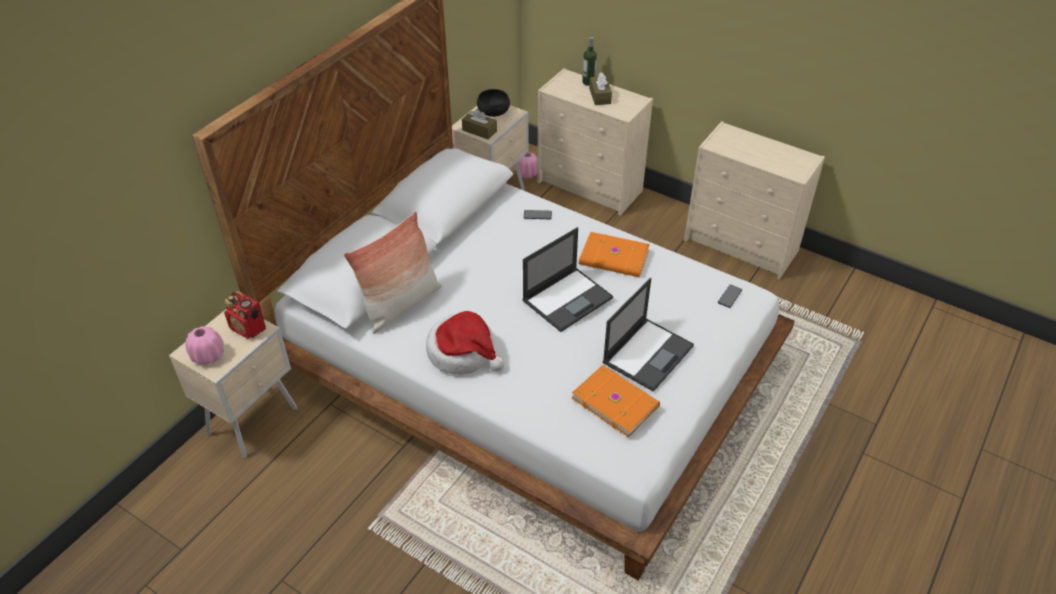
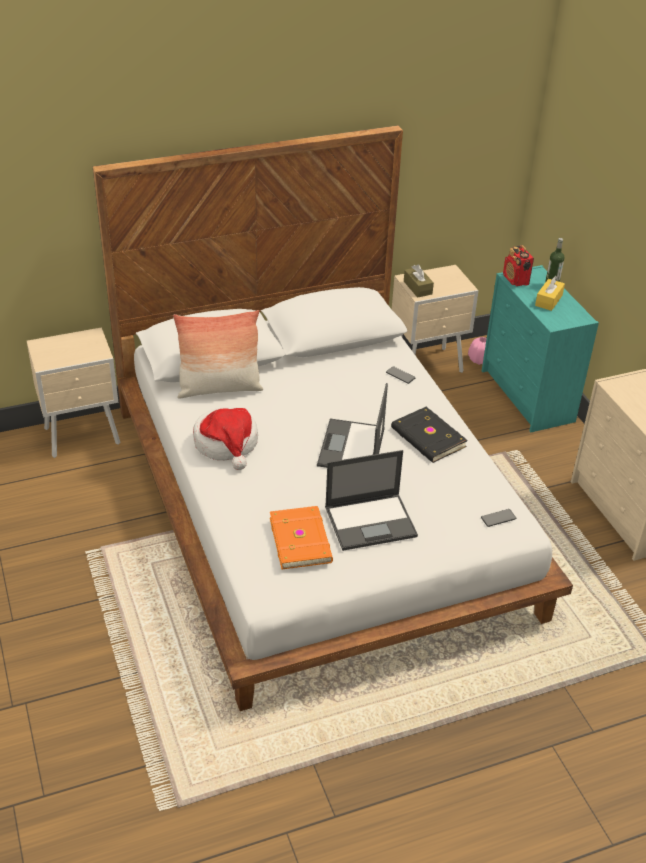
camera: 35 degrees right, 5 degrees down
(208, 355) = (49, 353): pink vase -> none
(248, 329) = (92, 349): radio -> radio (516, 280)
(493, 111) = (447, 277): black bowl -> none
(568, 298) = (351, 448): laptop -> laptop turned 105 degrees clockwise
(591, 187) = (528, 396): beige dresser -> turquoise dresser
(600, 96) = (548, 300): brown tissue box -> yellow tissue box
(614, 258) = (427, 438): orange book -> black book

